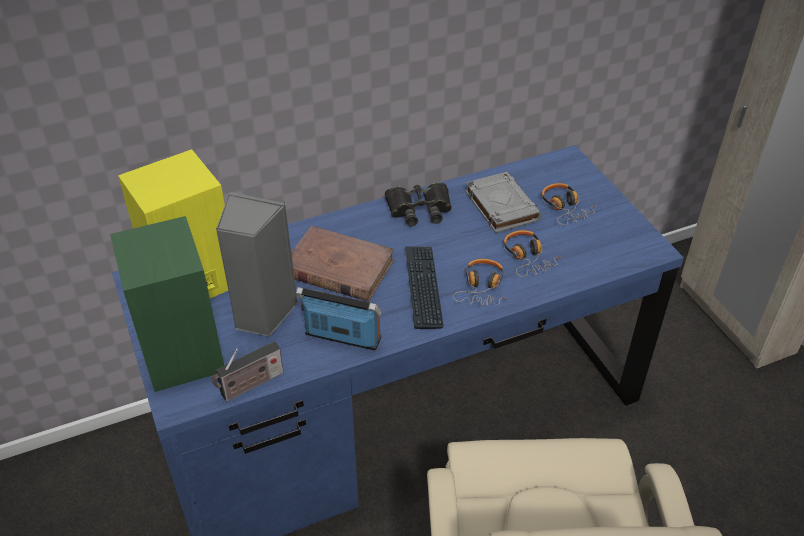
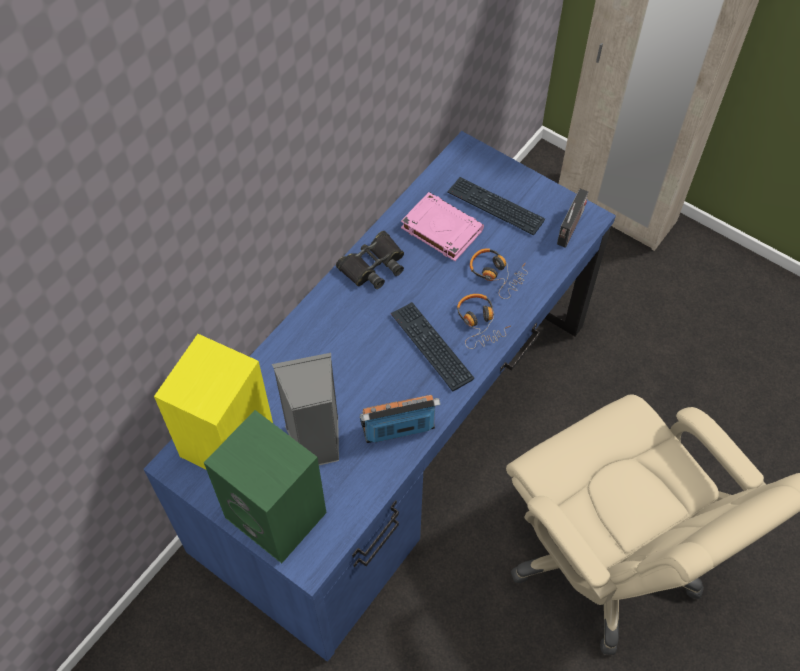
camera: 30 degrees left, 15 degrees up
(250, 386) = (357, 514): radio -> radio (570, 229)
(338, 268) = (346, 363): brown book -> none
(501, 206) = (441, 229): grey book -> pink book
(565, 208) = (495, 207): headphones -> keyboard

